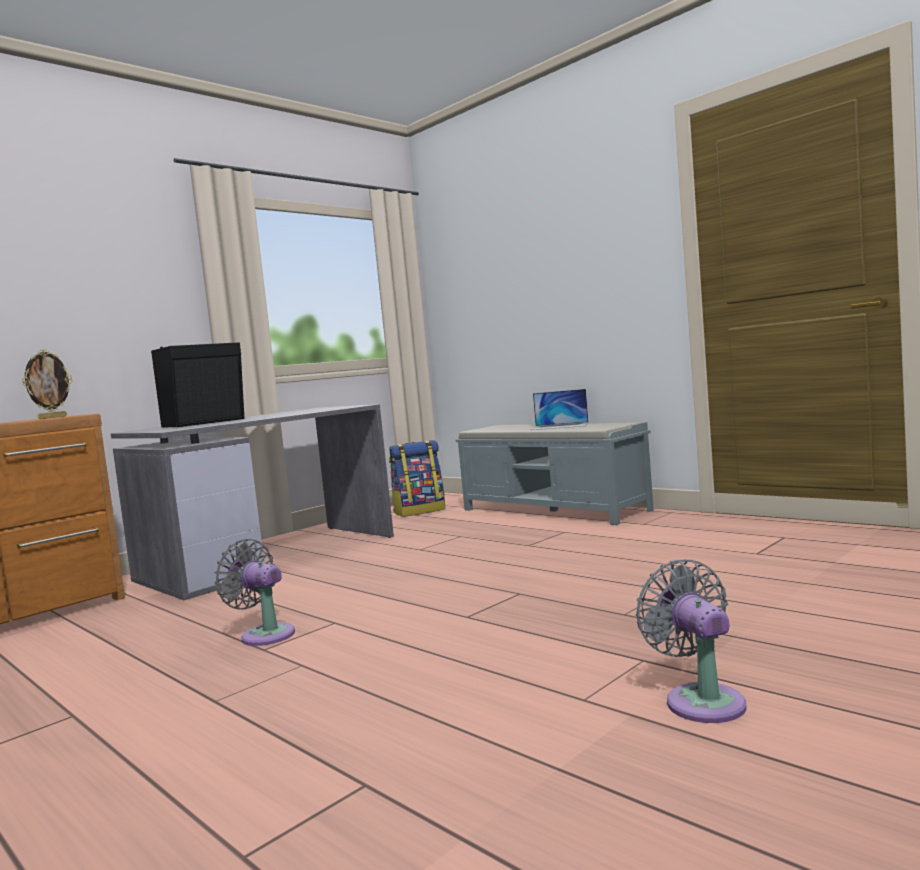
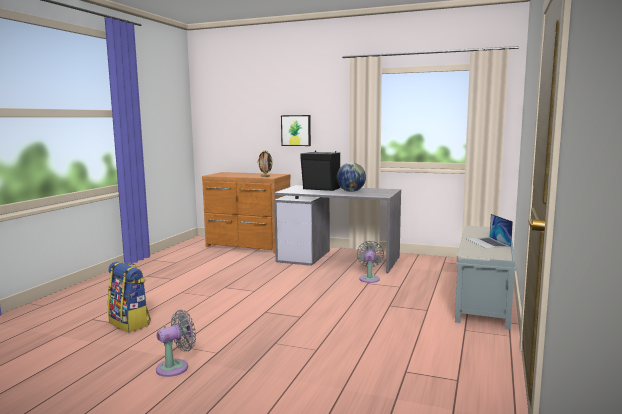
camera: 65 degrees right, 5 degrees up
(68, 311) = (296, 130): none -> picture
(264, 634) = (239, 283): grey fan -> grey fan (369, 278)
(280, 414) = (351, 191): none -> globe
(419, 511) = (451, 267): backpack -> backpack (130, 323)

